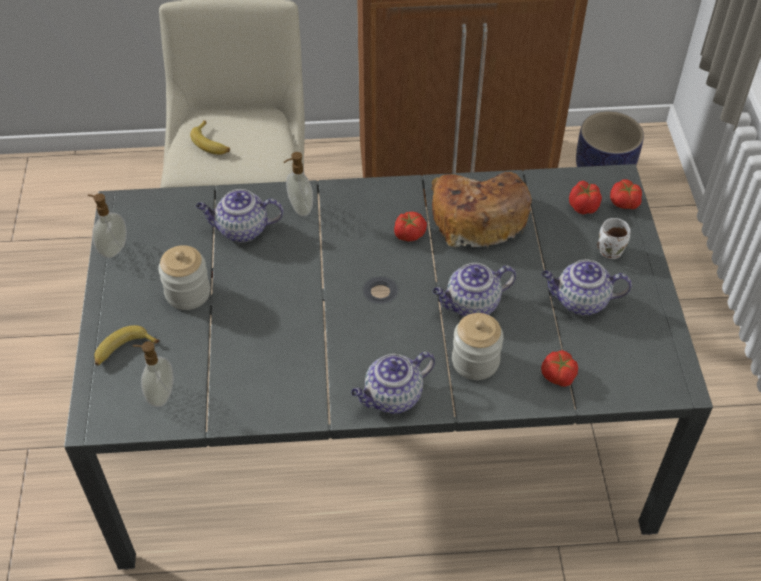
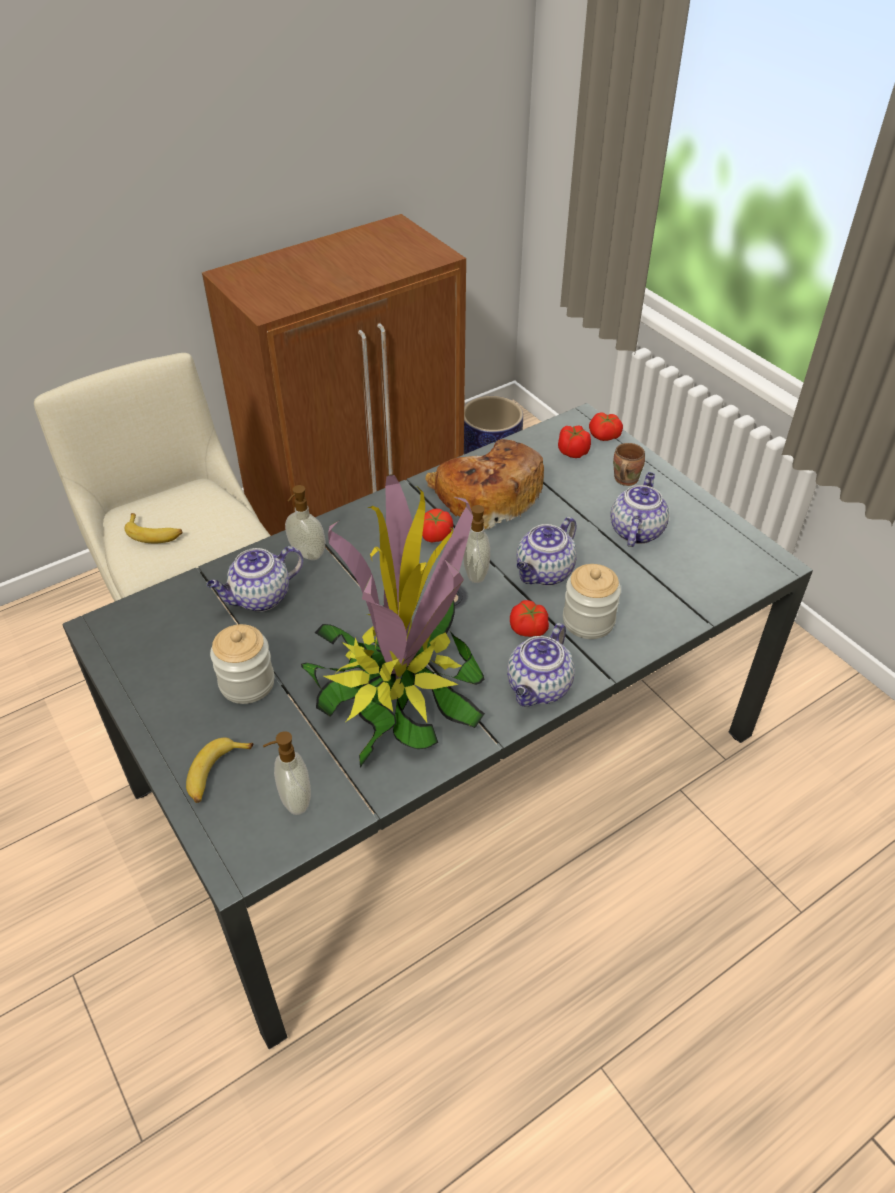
camera: 30 degrees left, 5 degrees down
(113, 249) = (124, 674): soap dispenser -> soap dispenser (474, 573)
(290, 347) = (399, 688): none -> potted plant
(558, 376) = (670, 601): tomato -> tomato (528, 629)
(580, 301) = (636, 530): teapot -> teapot turned 135 degrees clockwise
(608, 251) = (624, 479): white mug -> brown mug

